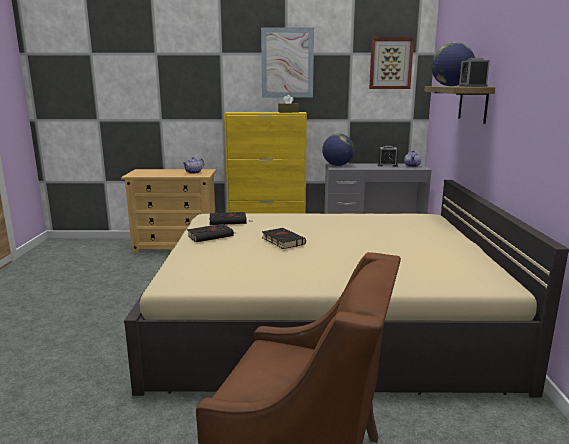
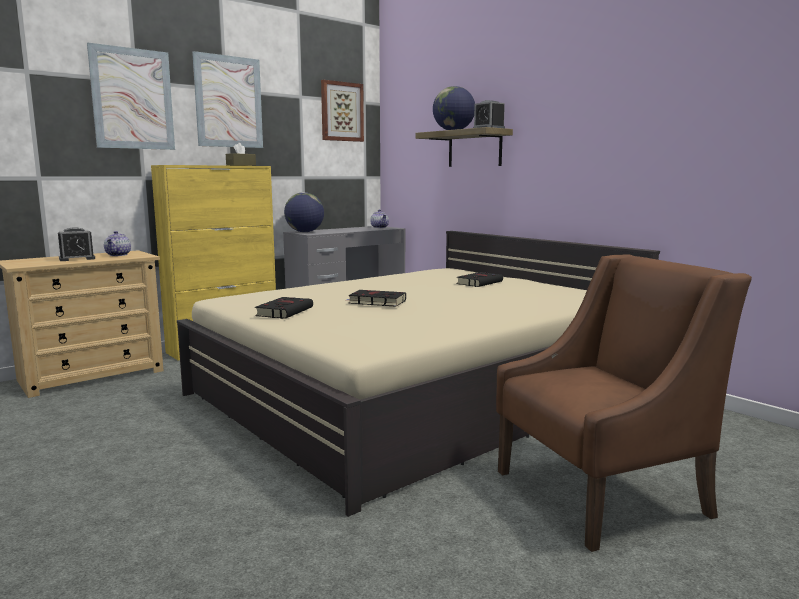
camera: 40 degrees left, 5 degrees down
(217, 66) = (132, 99): none -> picture
(229, 221) = (269, 298): black book -> black book (480, 282)
(387, 165) = (354, 228): alarm clock -> alarm clock (77, 259)

